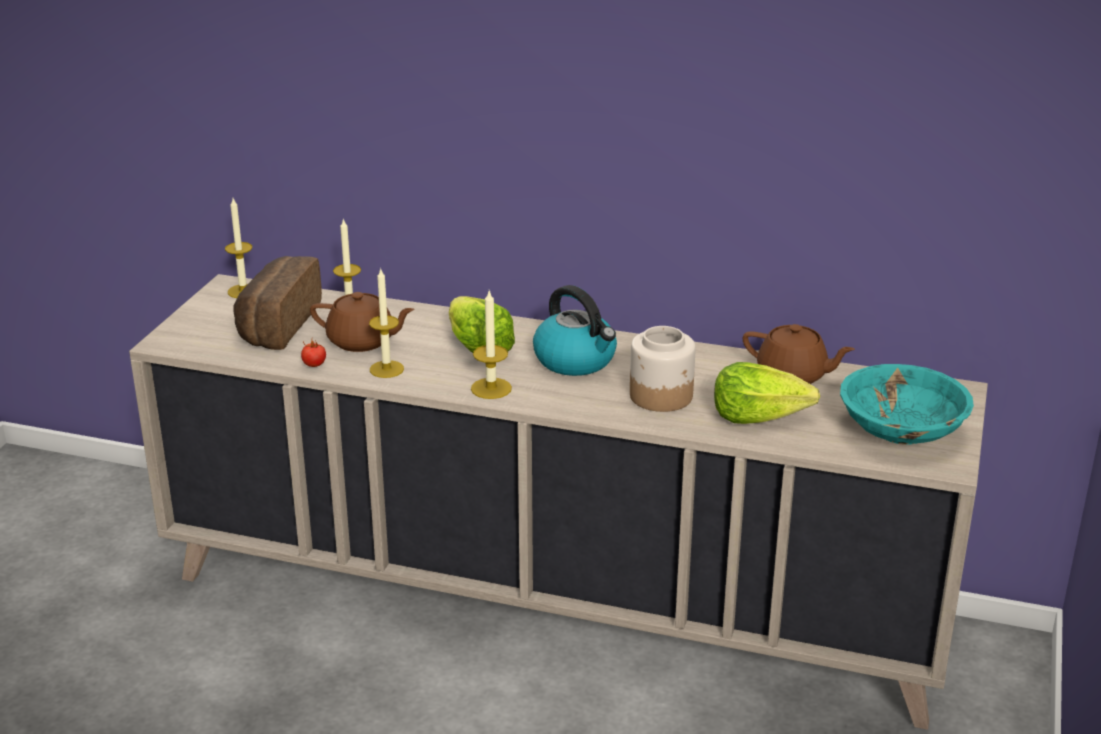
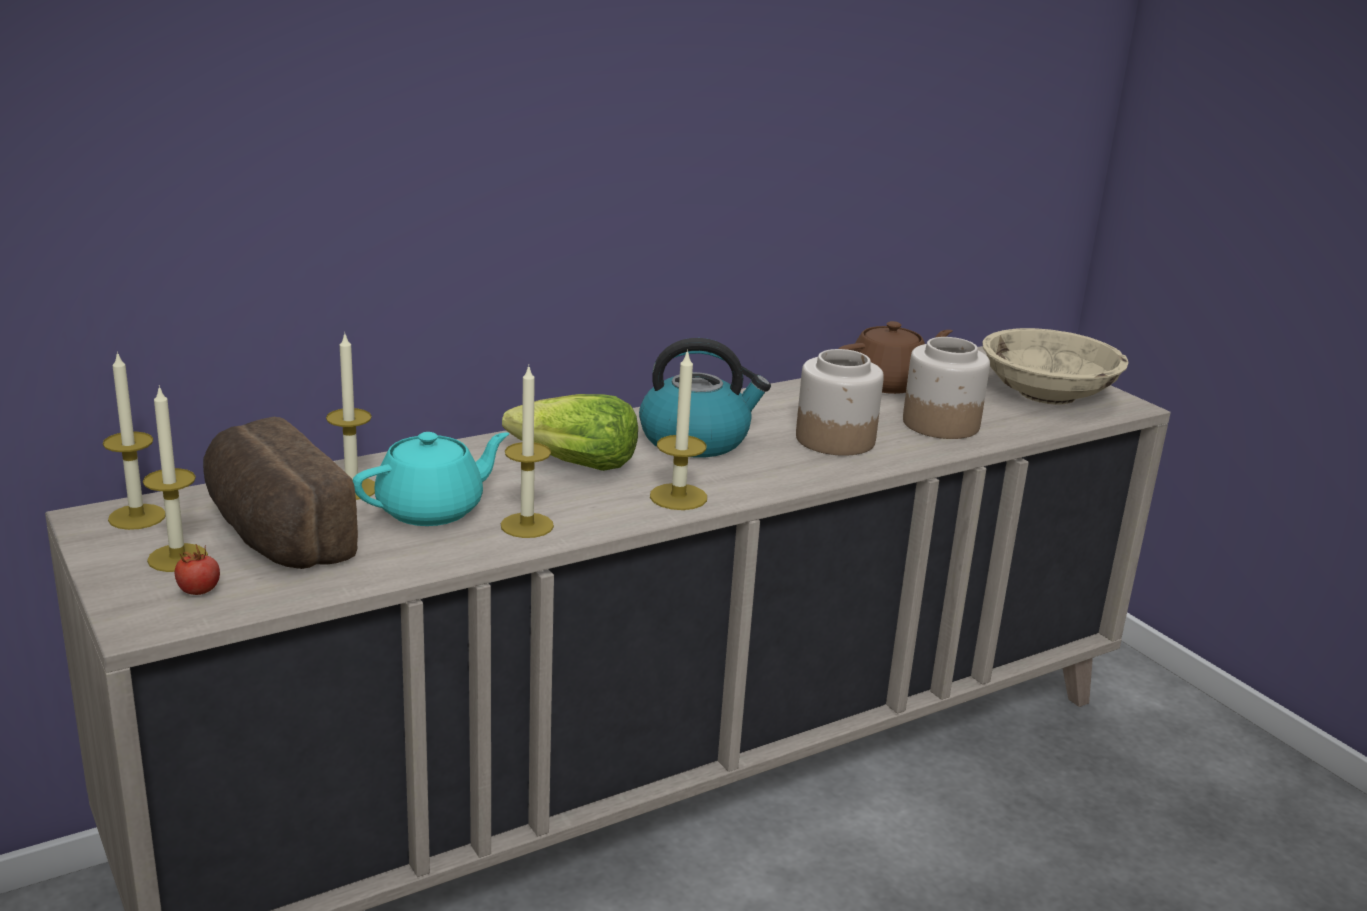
camera: 50 degrees left, 5 degrees down
(223, 318) = (177, 558): none -> candle
(314, 364) = (429, 557): tomato -> tomato (199, 591)
(362, 341) = (432, 510): brown teapot -> turquoise teapot
(758, 416) = (939, 424): lettuce -> jar
(901, 431) = (1047, 394): turquoise bowl -> beige bowl

